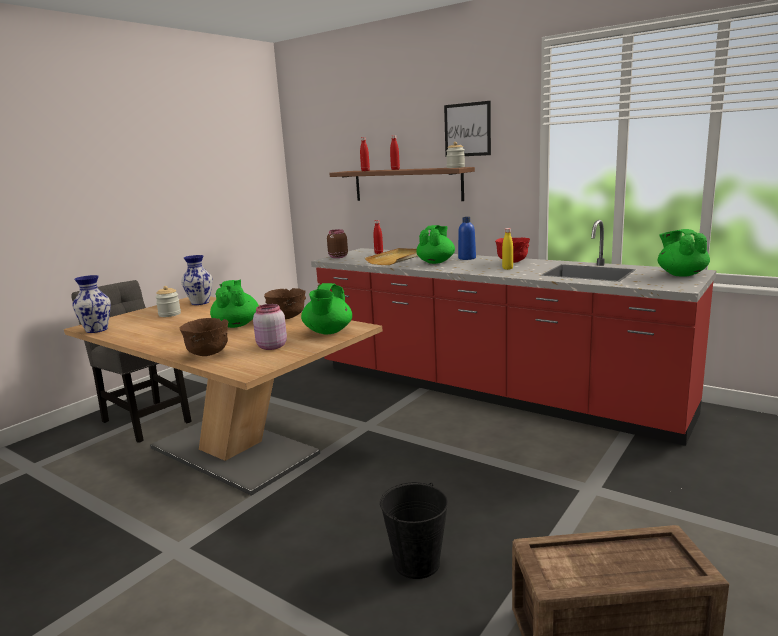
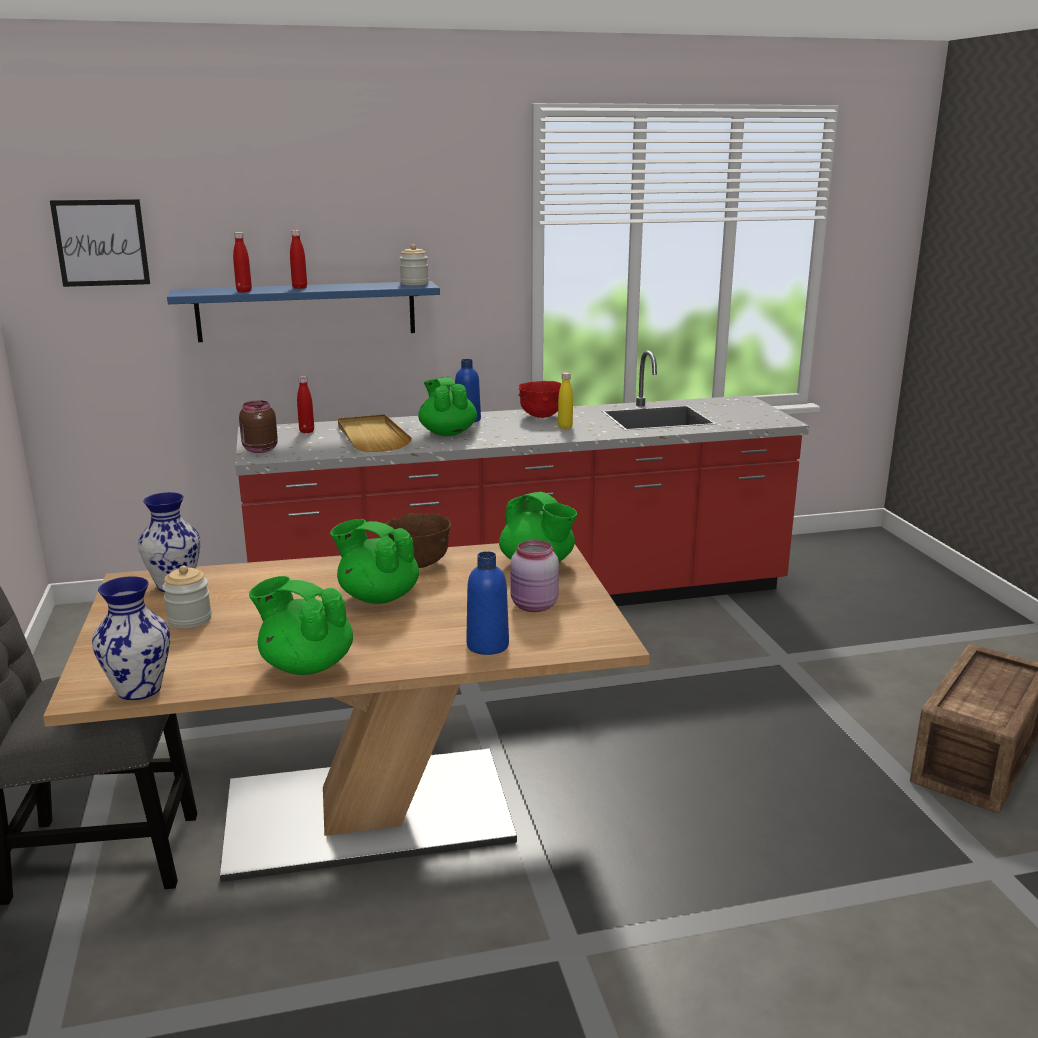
camera: 50 degrees left, 5 degrees up
(208, 354) = (487, 645): brown bowl -> blue bottle
(407, 185) = (307, 311): brown shelf -> blue shelf
(417, 563) = (793, 795): black bucket -> none
(467, 129) = (419, 225): picture -> picture (101, 243)
(681, 274) = (741, 405): green teapot -> green teapot (306, 665)

